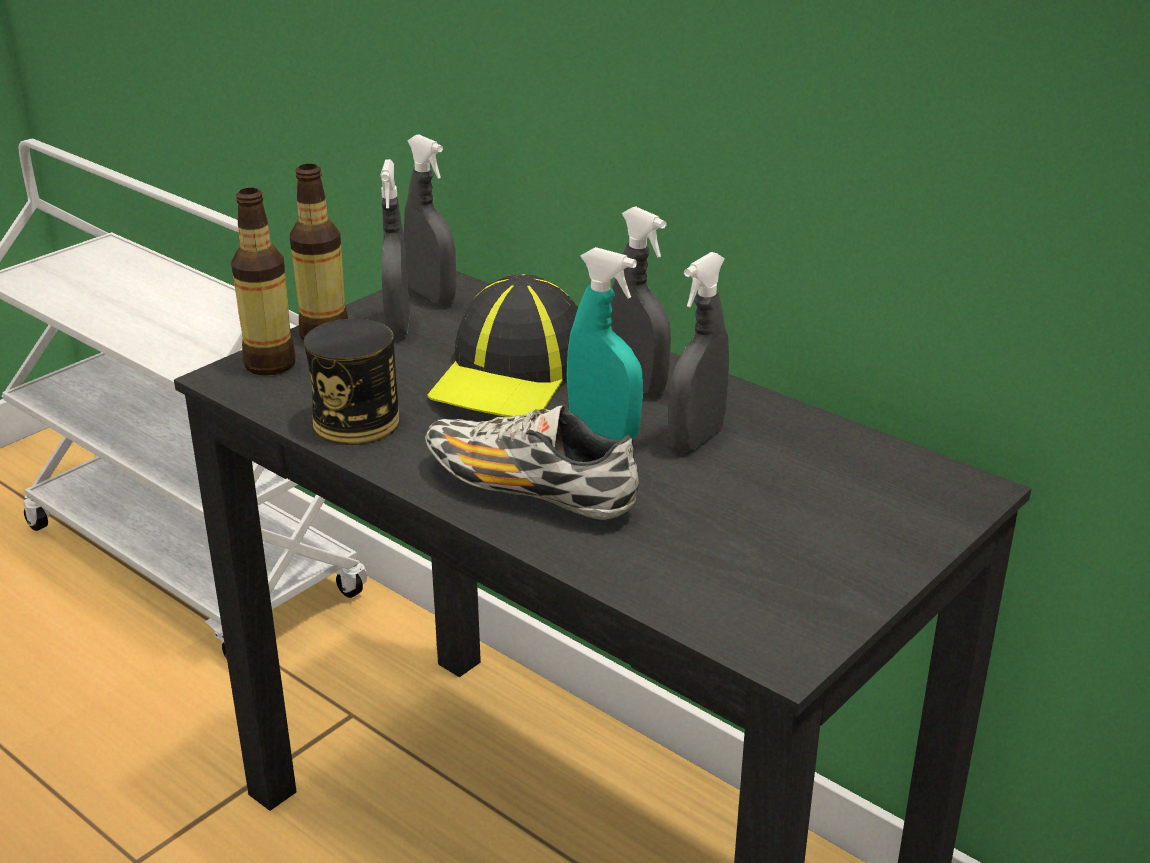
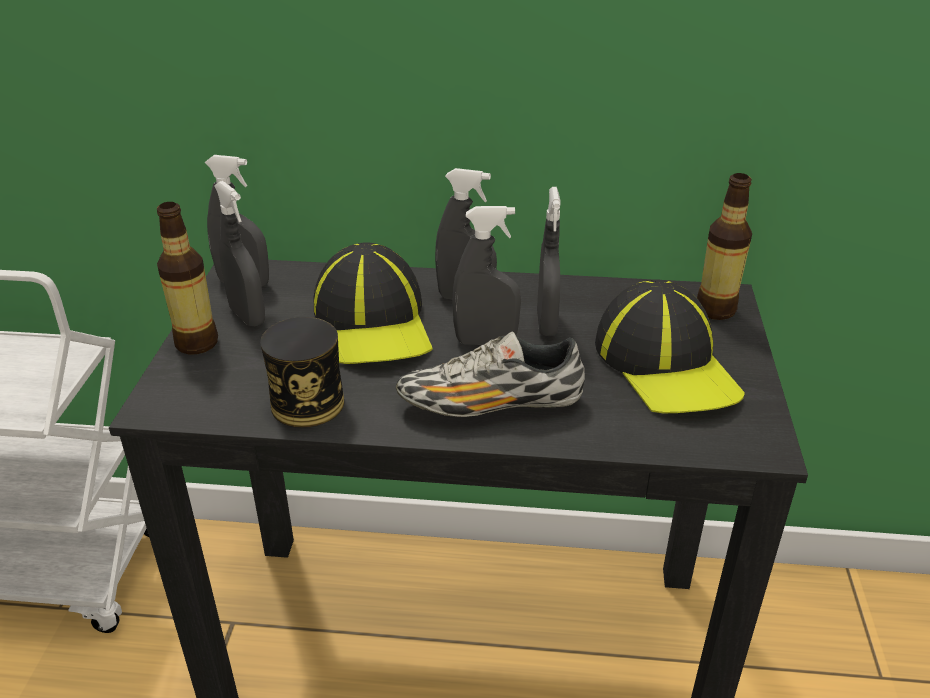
camera: 35 degrees left, 5 degrees up
(270, 364) = (180, 383): bottle -> bottle (715, 310)
(604, 431) = (486, 341): turquoise spray bottle -> grey spray bottle
(783, 529) = (666, 364): none -> cap

